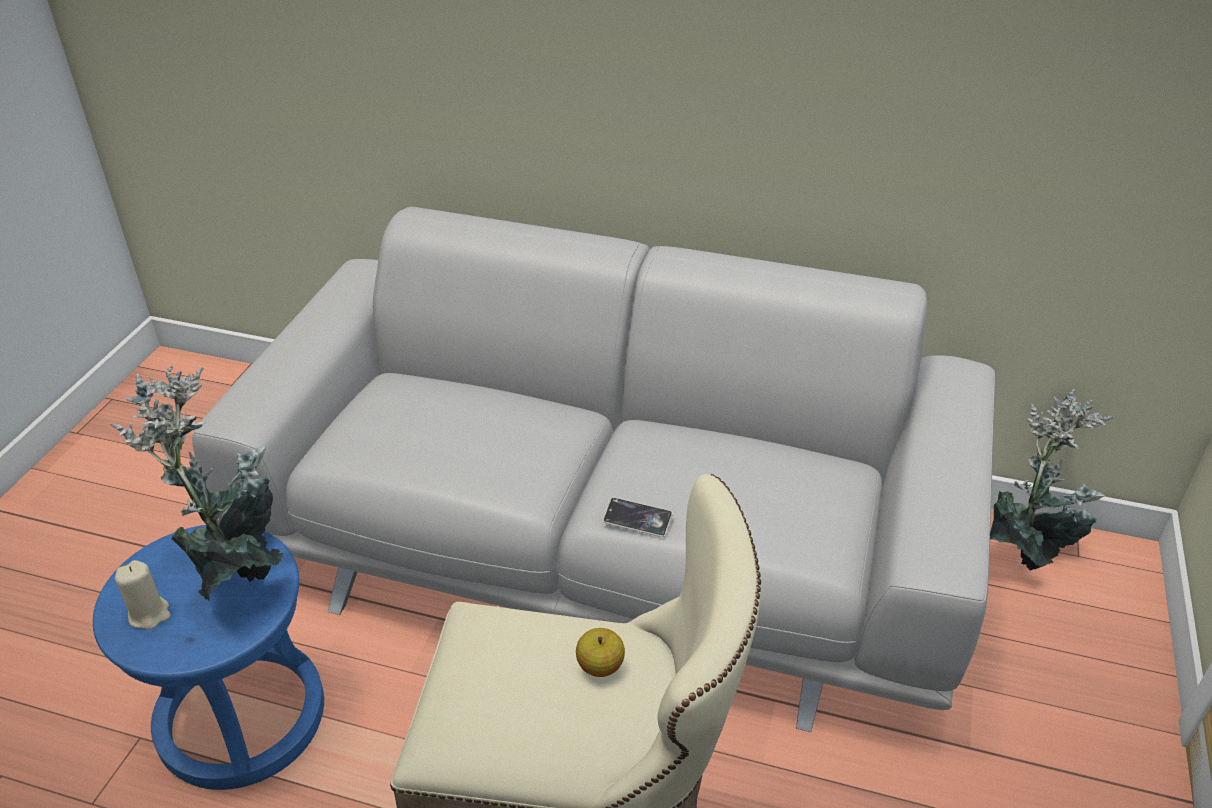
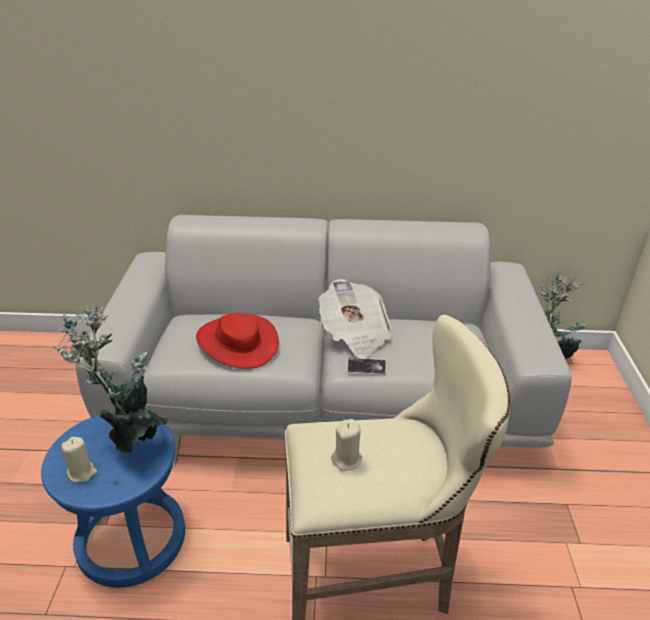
camera: 15 degrees left, 5 degrees down
(449, 439) = (237, 342): none -> red hat
(508, 684) = (347, 459): none -> beige candle
(600, 666) = (395, 440): apple -> none
(643, 455) = (354, 334): none -> newspaper

